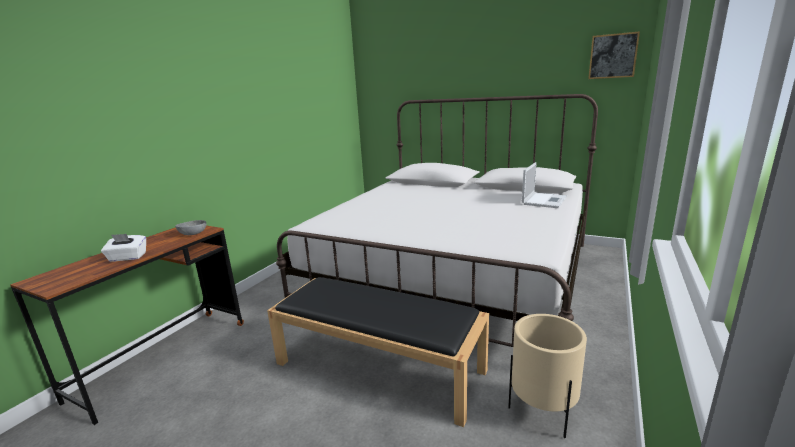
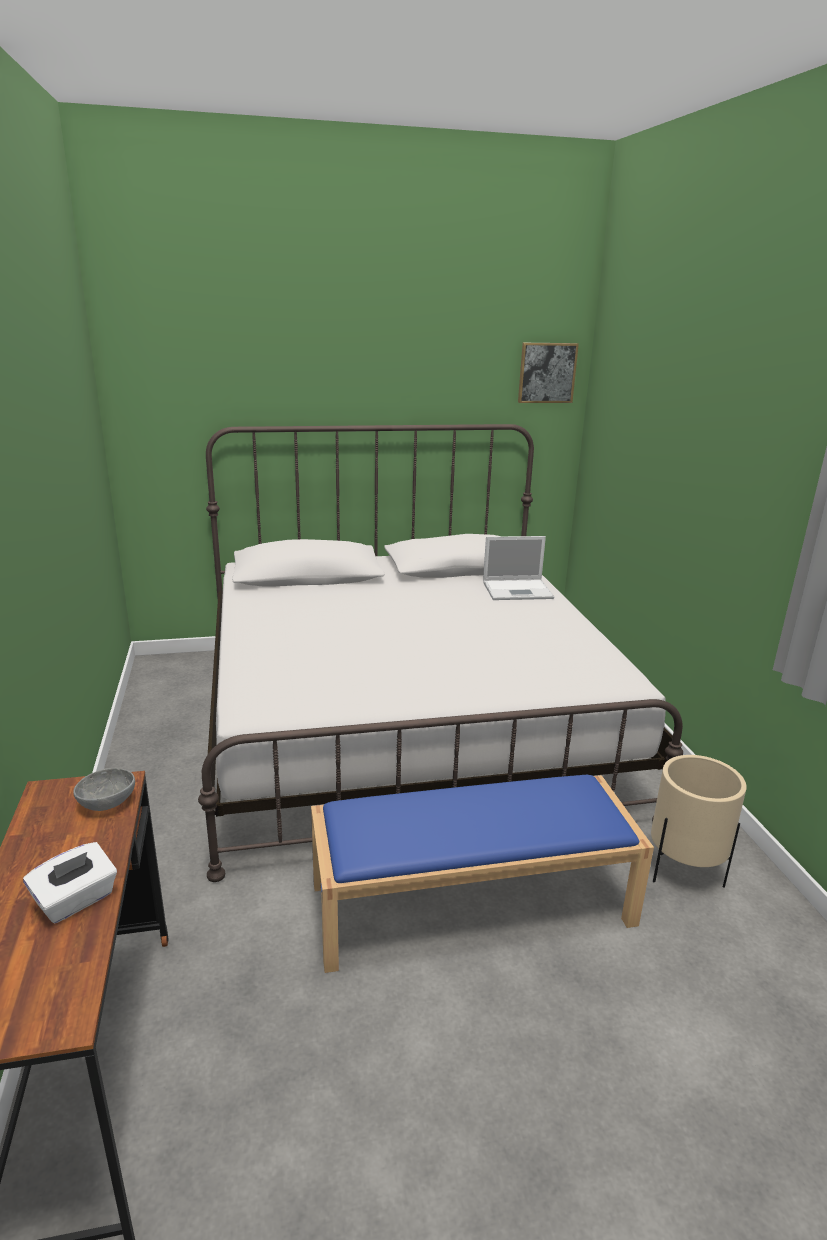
camera: 40 degrees left, 5 degrees up
(380, 366) = (473, 902): black bench -> blue bench
(544, 200) = (518, 590): laptop -> laptop turned 90 degrees clockwise

